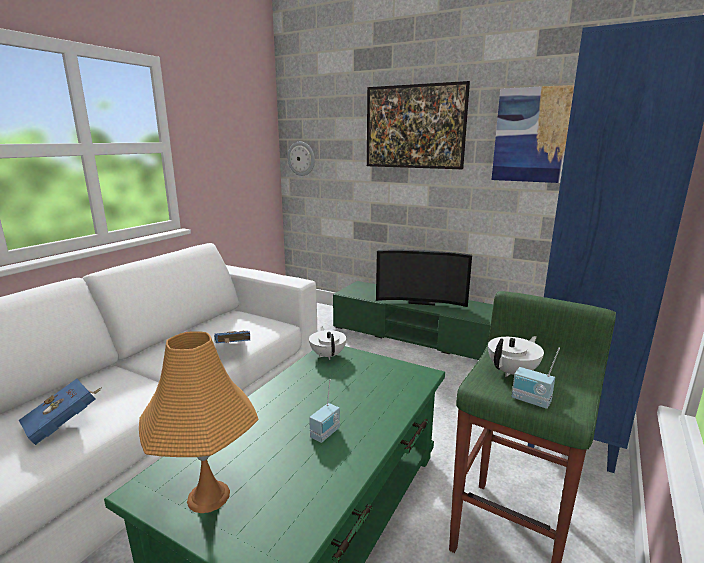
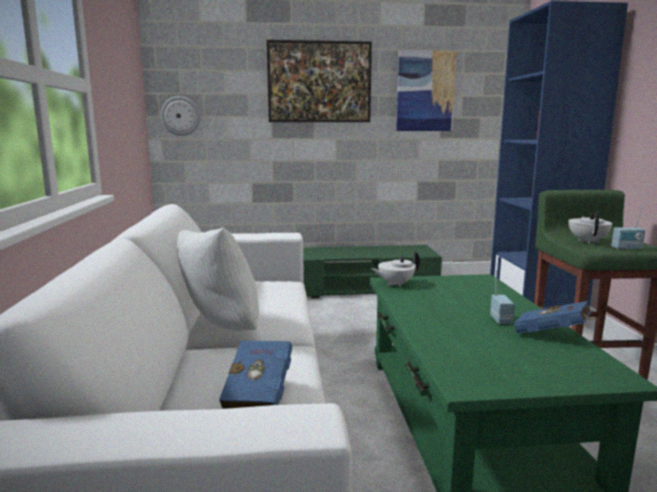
camera: 35 degrees left, 5 degrees down
(153, 357) = (218, 329): none -> white pillow
(209, 496) = (513, 370): orange table lamp -> none
(232, 349) = (291, 304): blue book -> blue book (553, 336)
(328, 355) = (395, 284): white teapot -> white teapot turned 60 degrees counterclockwise
(421, 301) = (350, 252): television -> none

